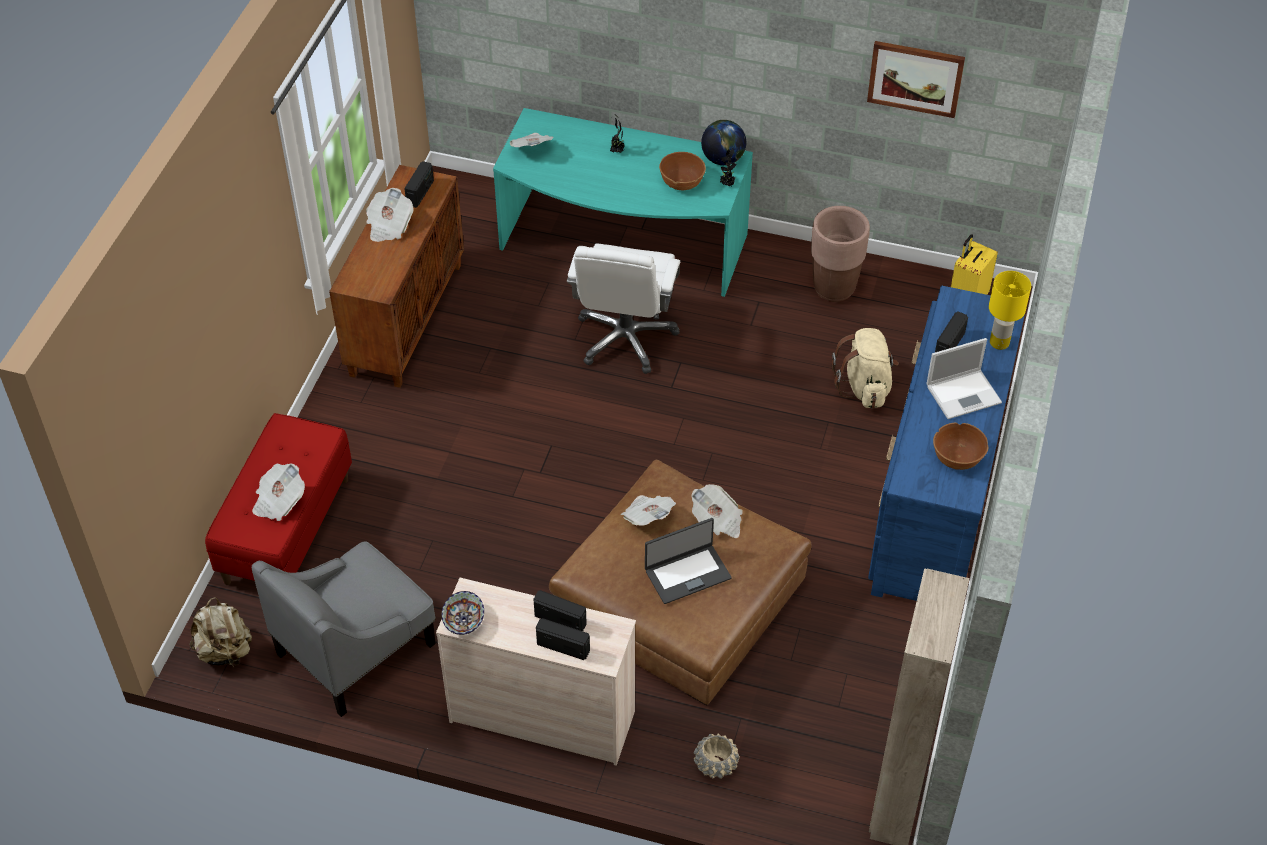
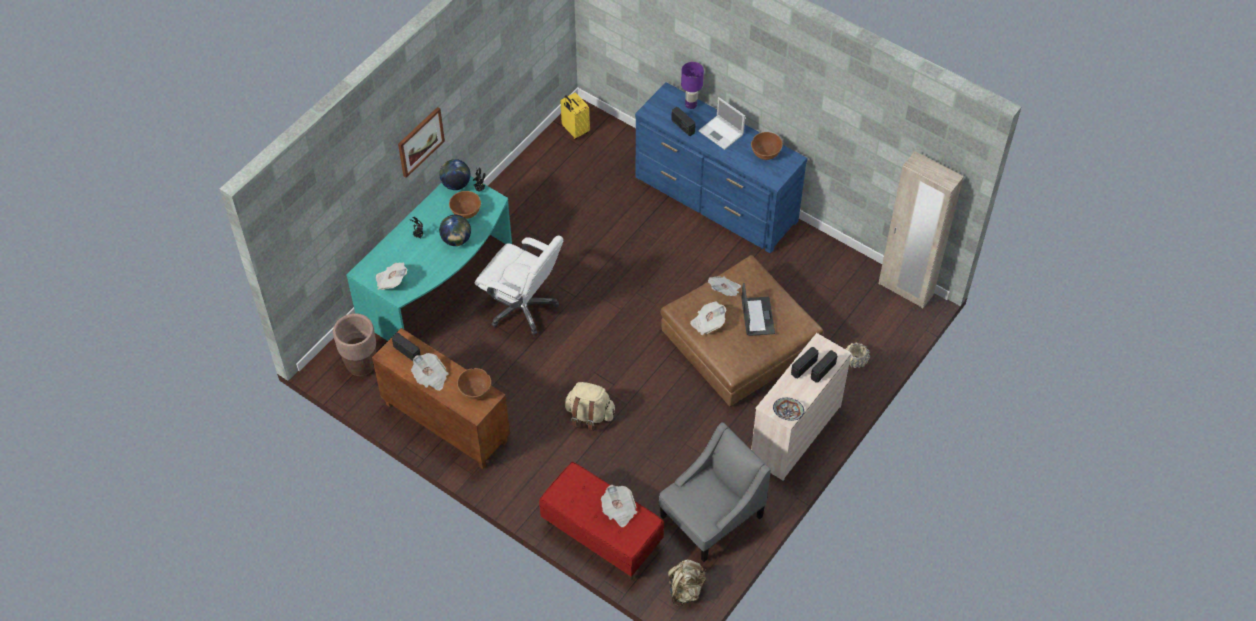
camera: 70 degrees left, 5 degrees up
(356, 648) = (711, 517): grey armchair -> grey armchair turned 105 degrees counterclockwise
(384, 273) = (475, 390): none -> brown bowl
(629, 187) = (456, 240): none -> globe
(834, 289) = (533, 189): brown planter -> brown planter (361, 365)
(864, 387) = (619, 202): beige backpack -> beige backpack (589, 415)
(915, 78) = (512, 46): picture -> picture (420, 141)
(964, 394) = (721, 133): laptop -> laptop turned 135 degrees clockwise
(999, 343) = (691, 105): yellow table lamp -> purple table lamp

